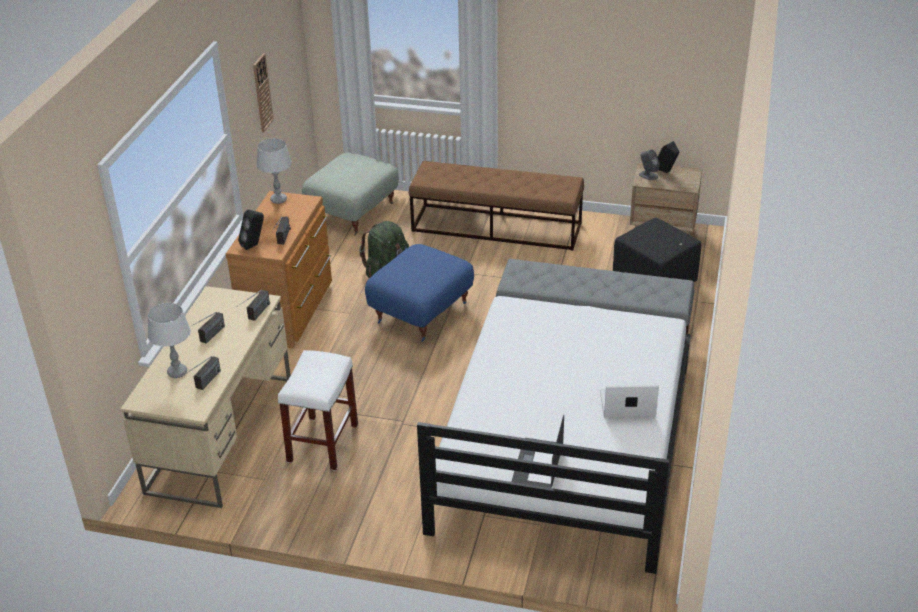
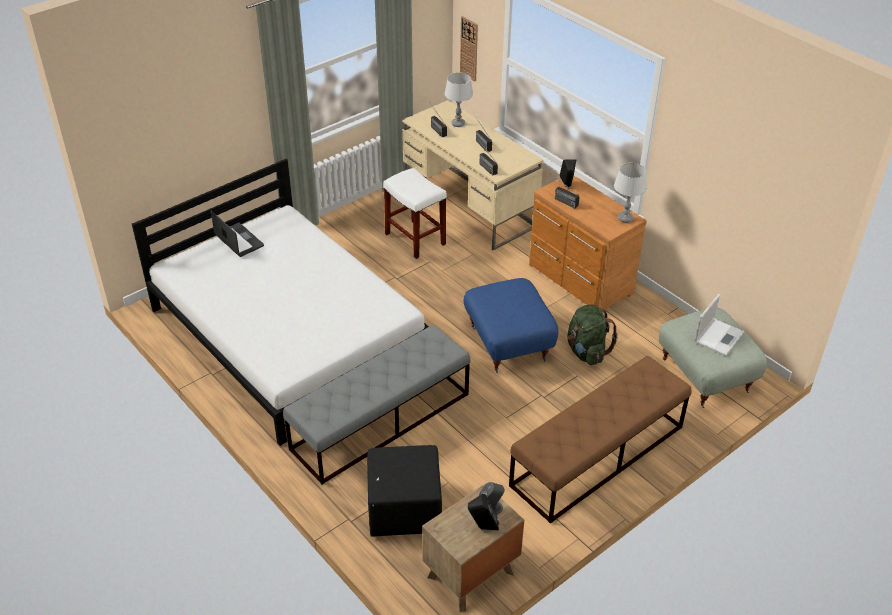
camera: 125 degrees right, 5 degrees up
(262, 93) = (716, 178): wall clock -> wall clock (469, 48)
(626, 405) = (234, 303): laptop -> laptop (719, 336)

